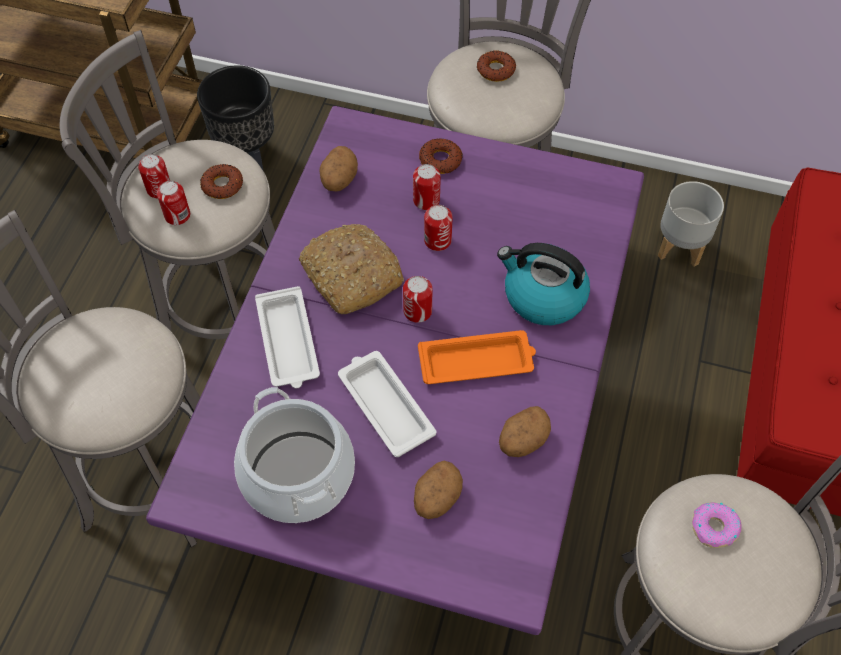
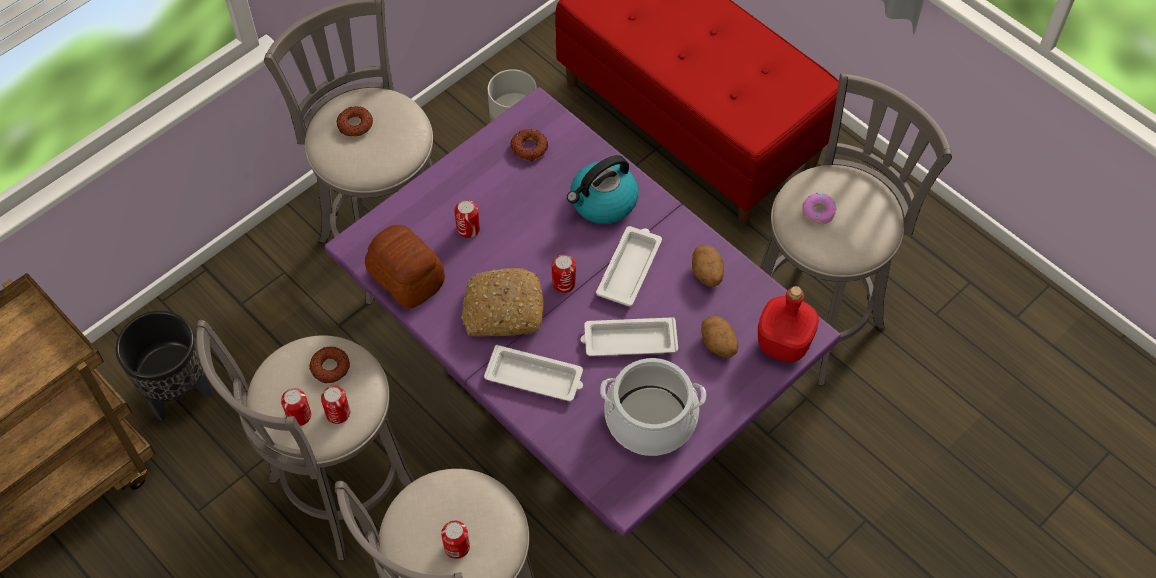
camera: 60 degrees left, 0 degrees up
(338, 180) = (406, 276): potato -> bread
(437, 240) = (510, 240): can -> can (457, 547)
(440, 160) = (436, 201): donut -> donut (529, 148)
(477, 361) = (630, 268): orange tray -> white tray
(481, 567) = (782, 344): none -> red bottle

